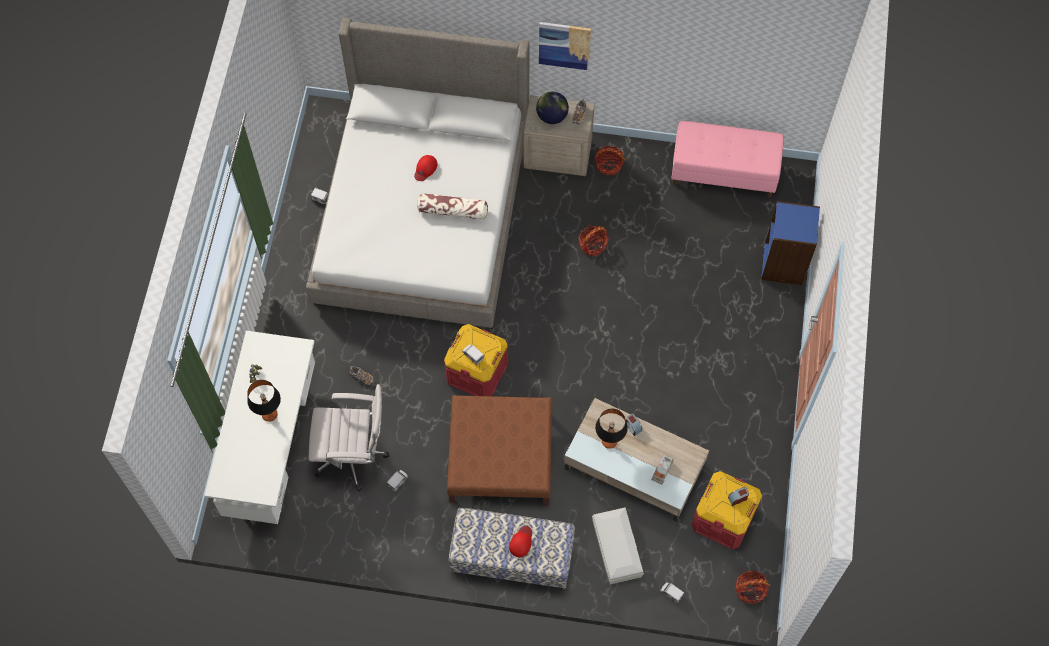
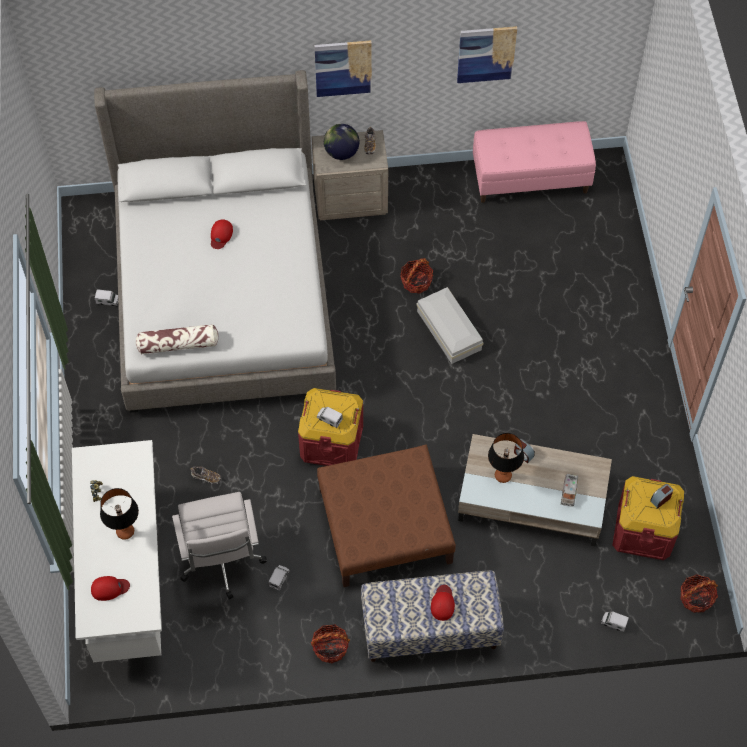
camera: 15 degrees left, 5 degrees down
(243, 460) = (109, 588): none -> red cap
(354, 456) = (222, 563): white office chair -> white office chair turned 90 degrees clockwise
(453, 210) = (264, 271): pillow -> pillow (178, 344)
(609, 165) = (408, 197): basket -> basket (330, 648)
(616, 550) = (540, 592): white storage box -> white storage box (448, 331)
(695, 60) = (486, 54): none -> picture
(784, 264) = (622, 256): blue bookcase -> none

